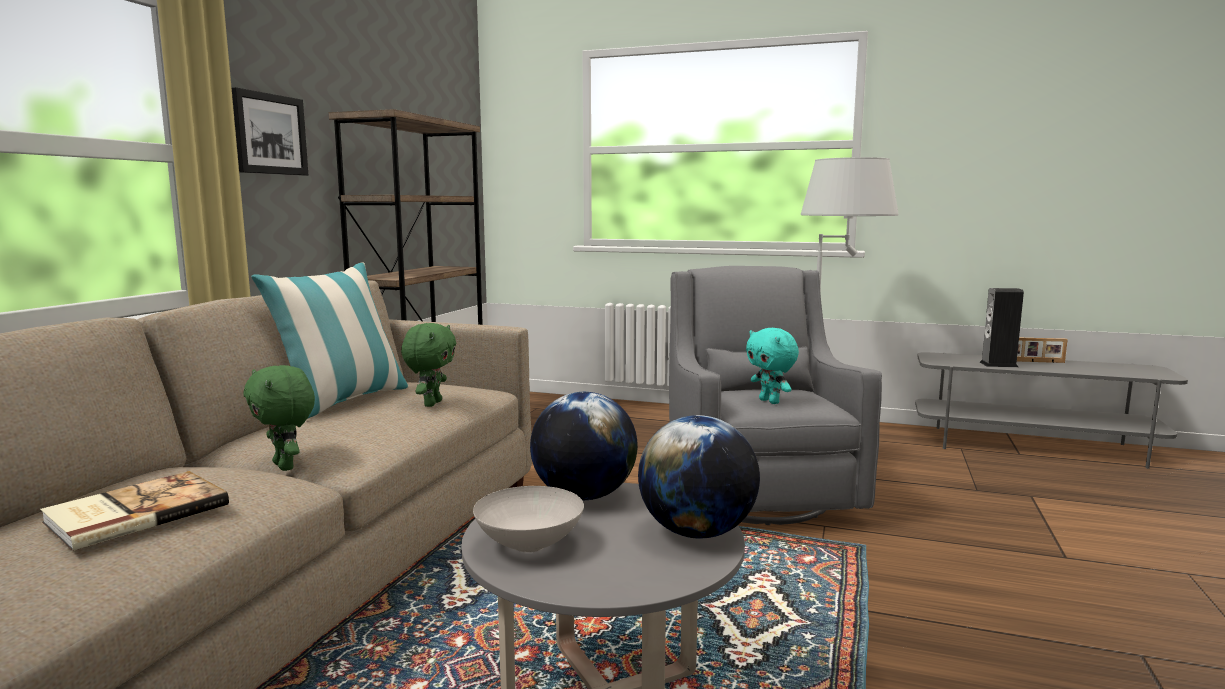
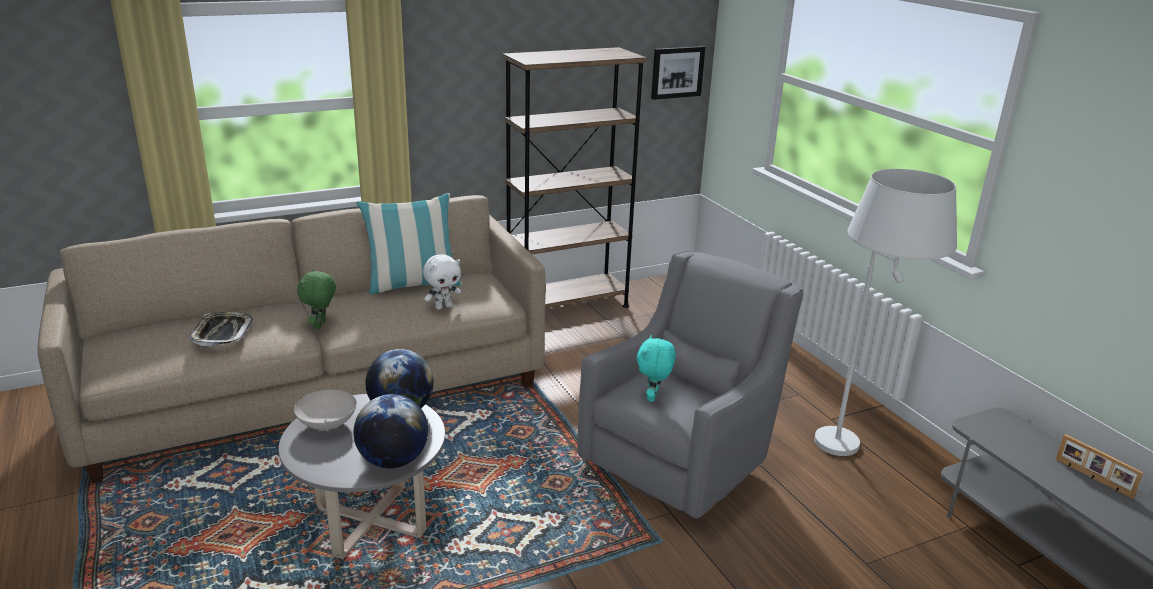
camera: 45 degrees right, 15 degrees up
(135, 513) = (222, 333): book -> tray
(269, 134) = (445, 77): picture -> picture (677, 72)
(431, 403) = (443, 307): green plush toy -> white plush toy
(998, 364) = (1033, 462): speaker -> none

